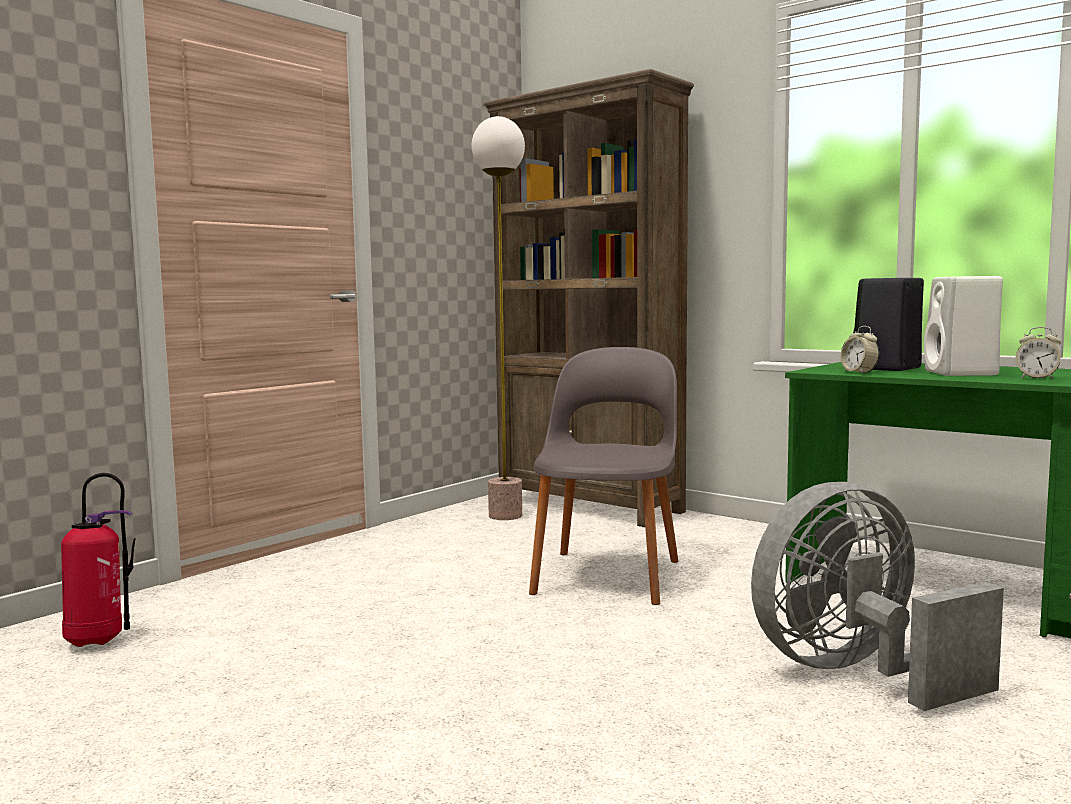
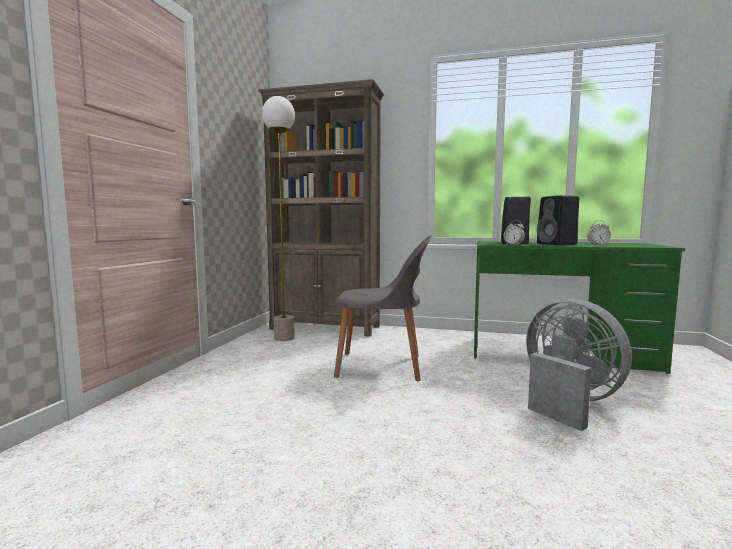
camera: 25 degrees left, 0 degrees up
(99, 641) = (45, 484): fire extinguisher -> none
(608, 575) = (382, 366): grey chair -> grey chair turned 105 degrees clockwise
(856, 673) = (567, 402): grey fan -> grey fan turned 105 degrees clockwise
(962, 373) = (557, 244): white speaker -> black speaker

